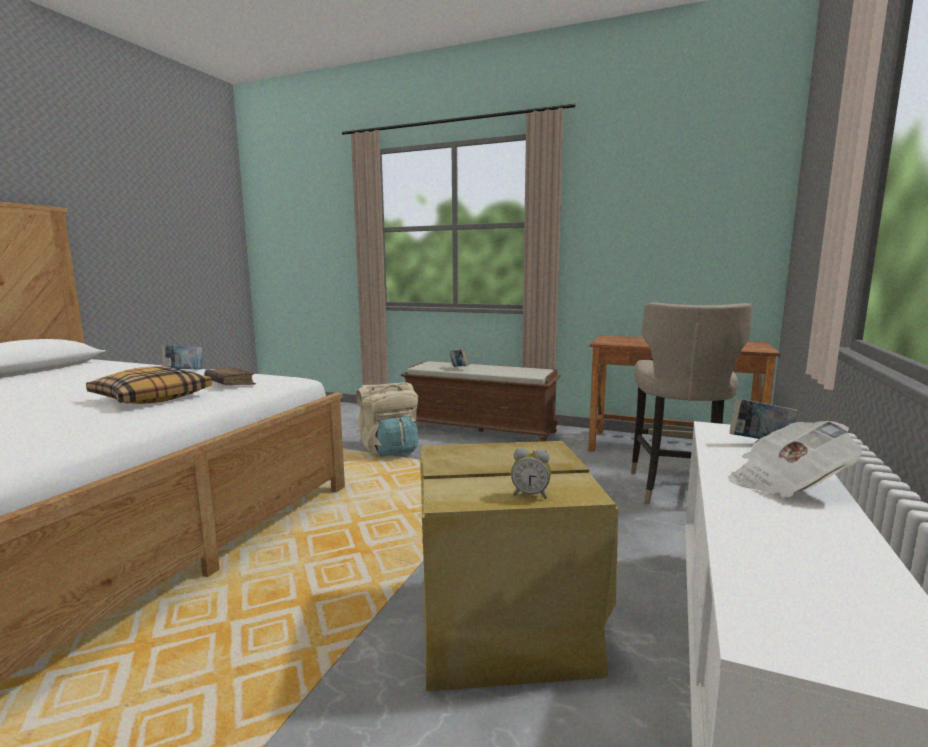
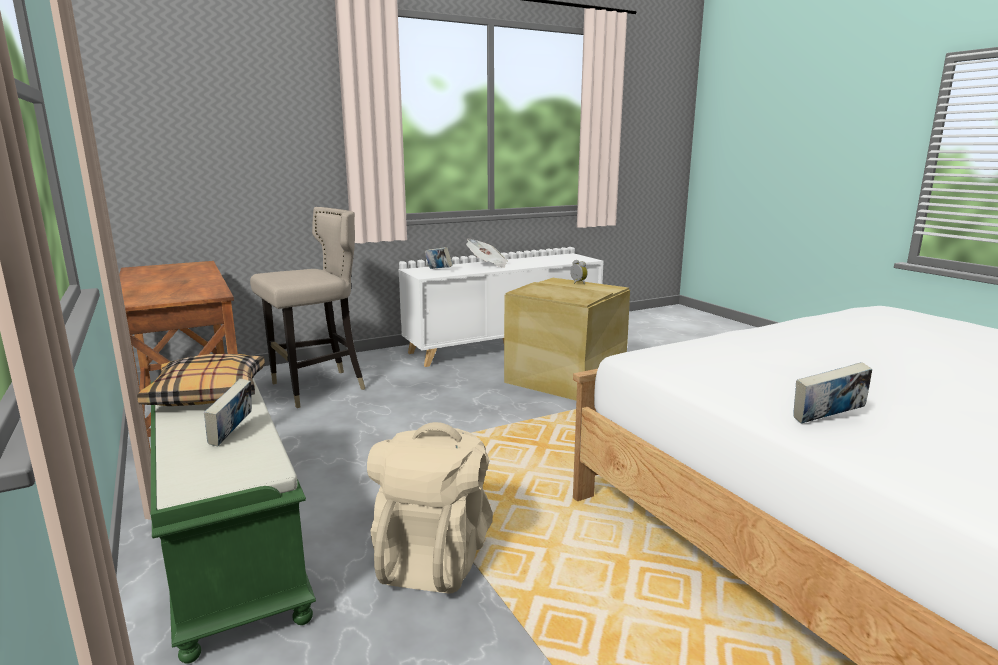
camera: 140 degrees left, 5 degrees up
(152, 397) = (818, 355): pillow -> pillow (208, 394)
(230, 383) = (727, 357): brown book -> none
(481, 430) = (227, 541): brown bench -> green bench

